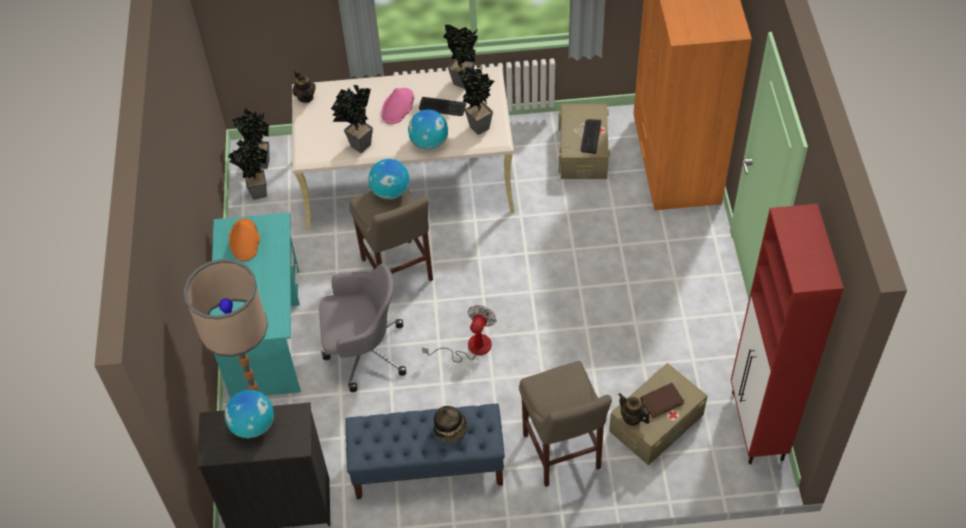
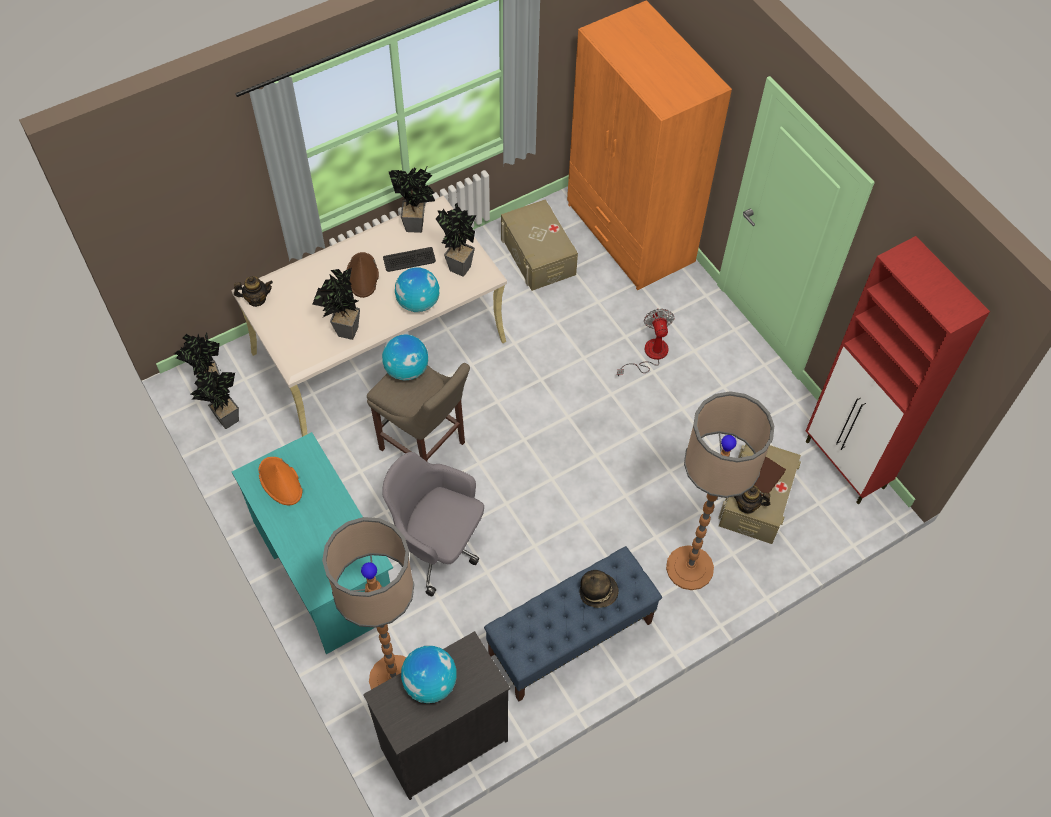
camera: 30 degrees left, 5 degrees up
(305, 97) = (256, 299): teapot -> teapot turned 45 degrees counterclockwise
(363, 352) = (437, 545): grey office chair -> grey office chair turned 120 degrees counterclockwise
(397, 107) = (362, 276): pink hat -> brown hat
(470, 347) = (541, 497): fan -> fan (649, 355)
(562, 455) = (689, 568): beige stool -> floor lamp
(590, 136) = (549, 238): keyboard -> none

